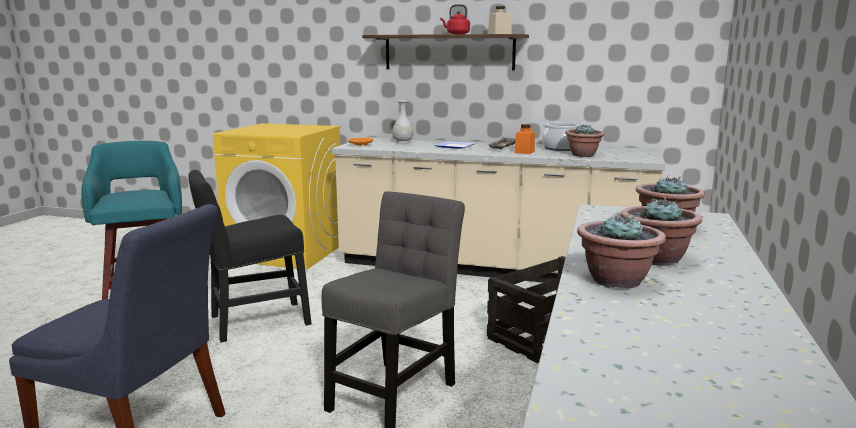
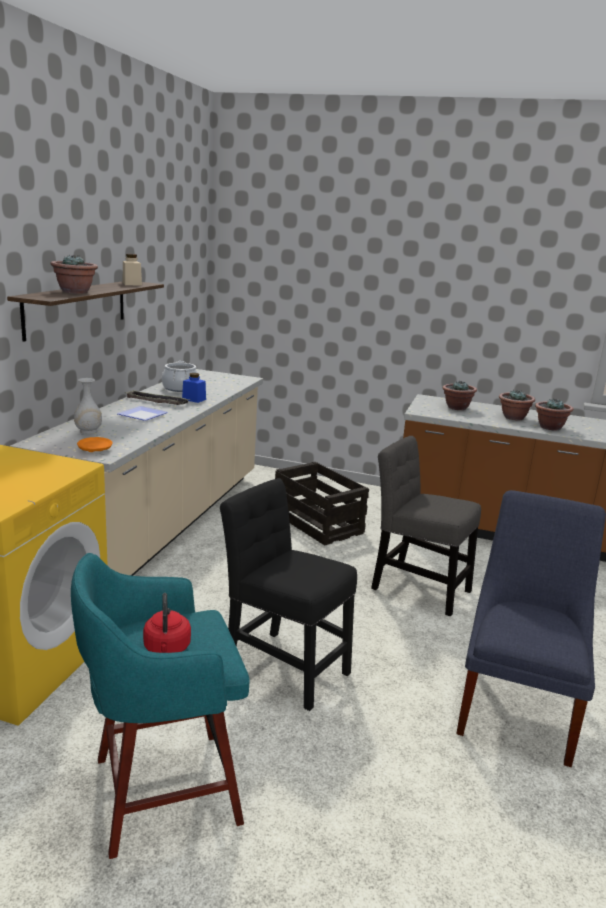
camera: 90 degrees left, 5 degrees up
(254, 322) = (282, 666): black chair -> black chair turned 150 degrees clockwise
(456, 34) = (106, 288): red kettle -> red kettle (167, 649)
(524, 152) = (194, 399): orange jar -> blue jar
(583, 155) = (221, 388): potted plant -> potted plant (75, 292)

